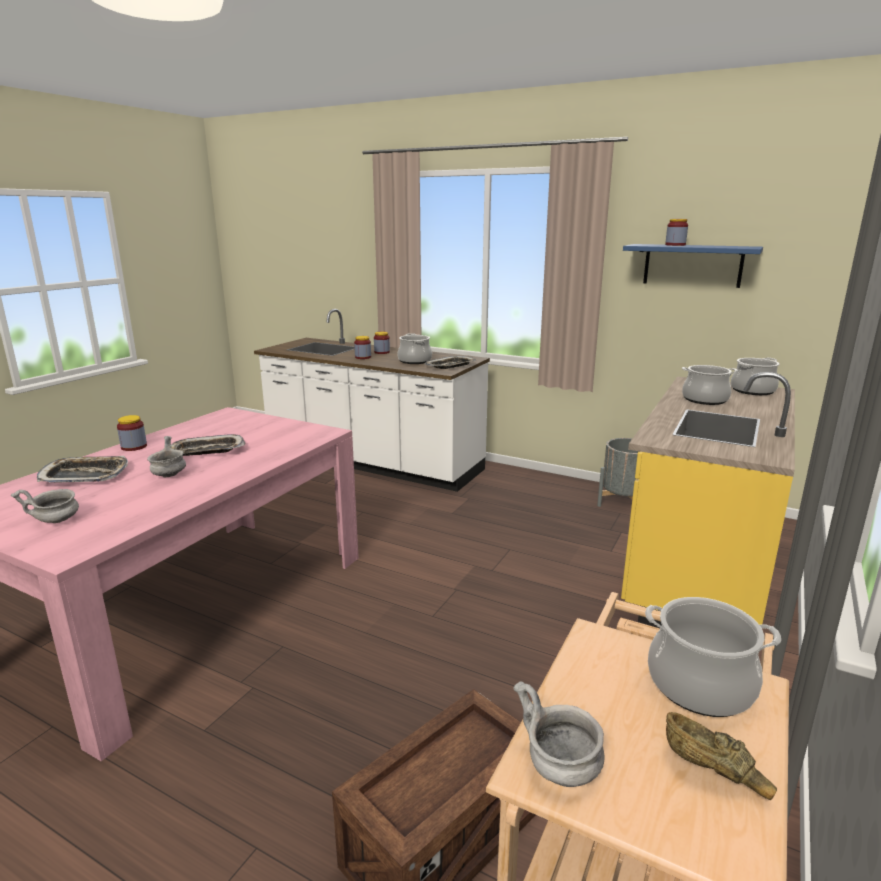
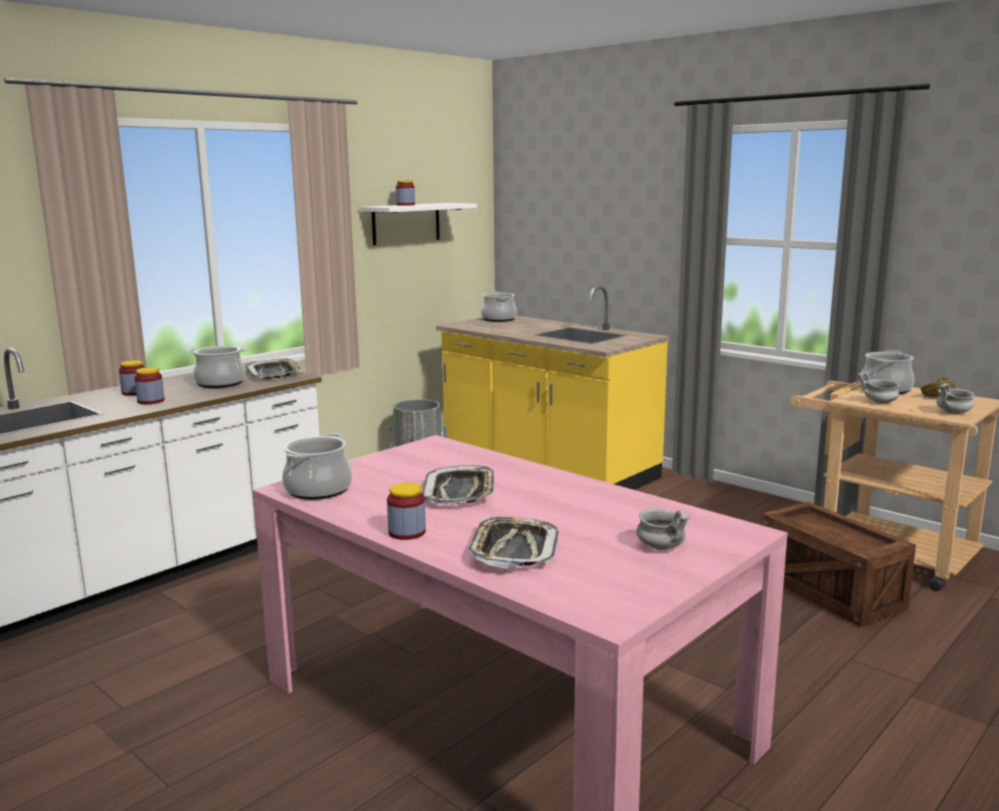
camera: 75 degrees left, 5 degrees down
(168, 474) = (536, 506): grey bowl -> grey bowl (879, 402)
(692, 265) = (406, 223): blue shelf -> white shelf
(704, 400) = (513, 329): cooking pot -> cooking pot (318, 490)

